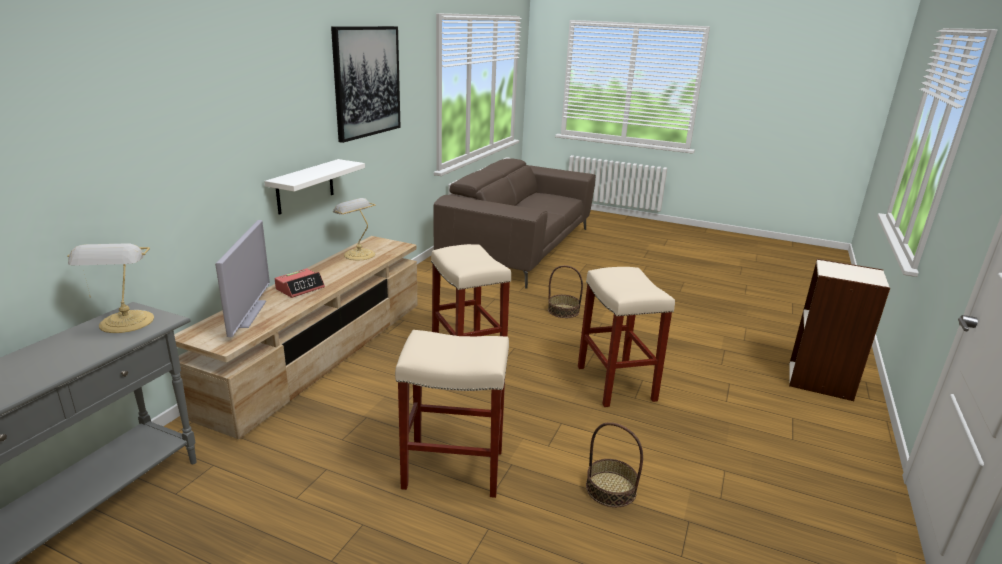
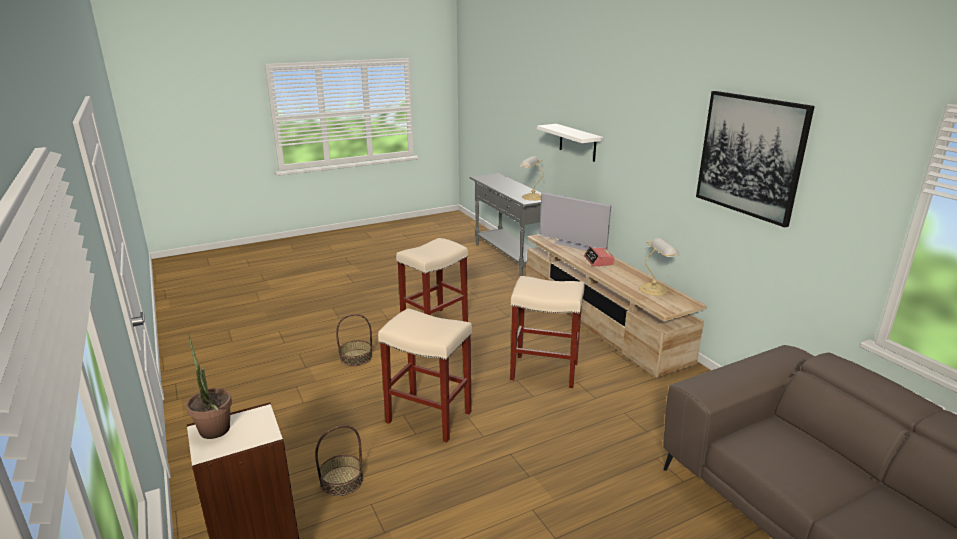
camera: 130 degrees right, 0 degrees up
(305, 186) = (659, 212): white shelf -> white shelf (577, 142)
(563, 311) = (580, 464): basket -> basket (342, 481)
(866, 276) = (215, 434): none -> potted plant

